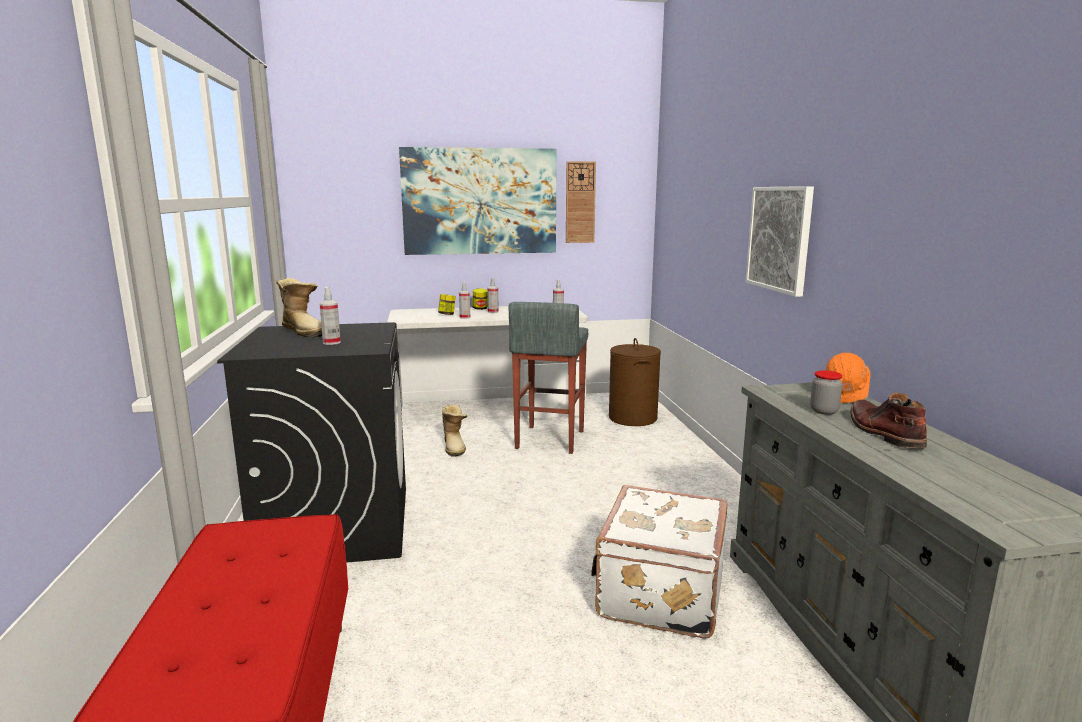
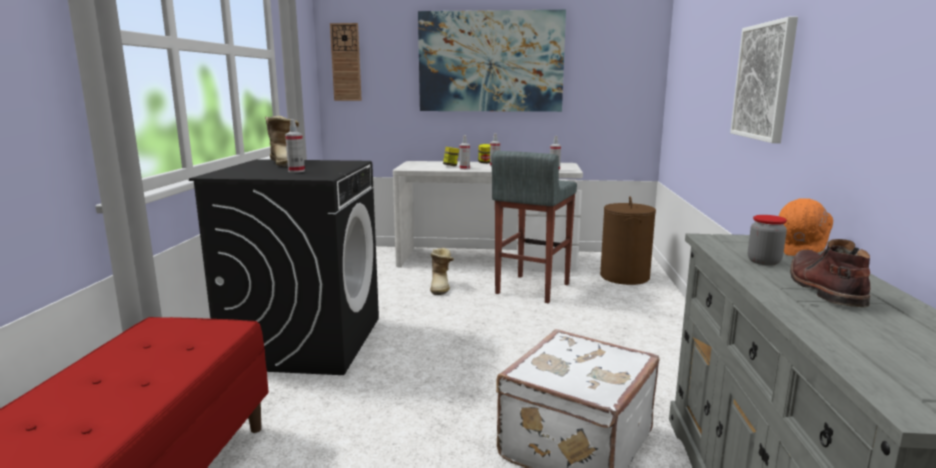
camera: 15 degrees right, 0 degrees up
(580, 202) = (588, 62): wall clock -> wall clock (346, 62)

